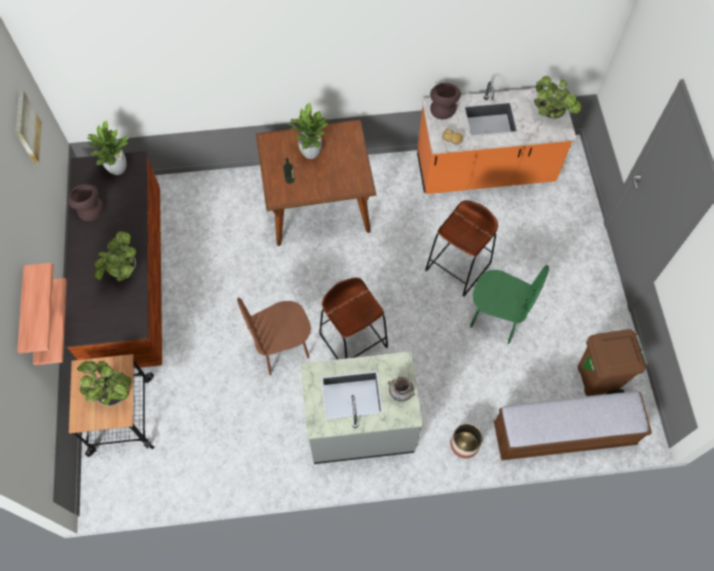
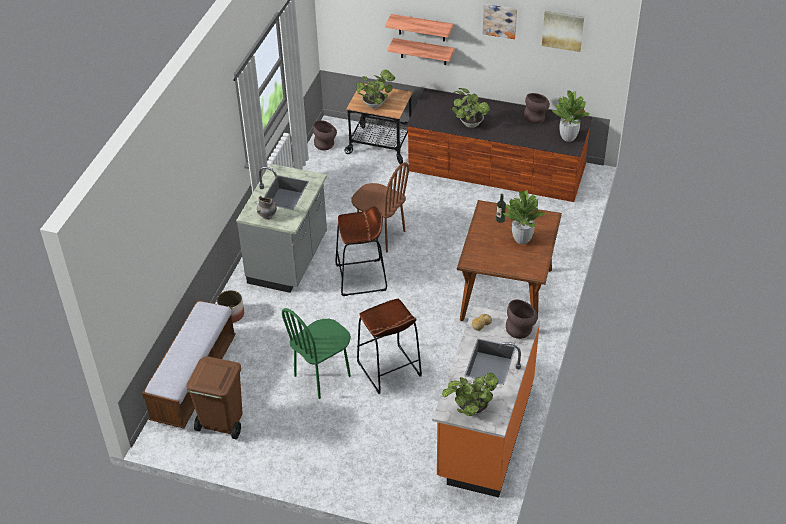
camera: 115 degrees right, 20 degrees down
(21, 198) = (500, 20): none -> picture
(142, 481) = (326, 145): none -> brown vase
(282, 349) = (380, 235): brown chair -> brown chair turned 120 degrees clockwise

